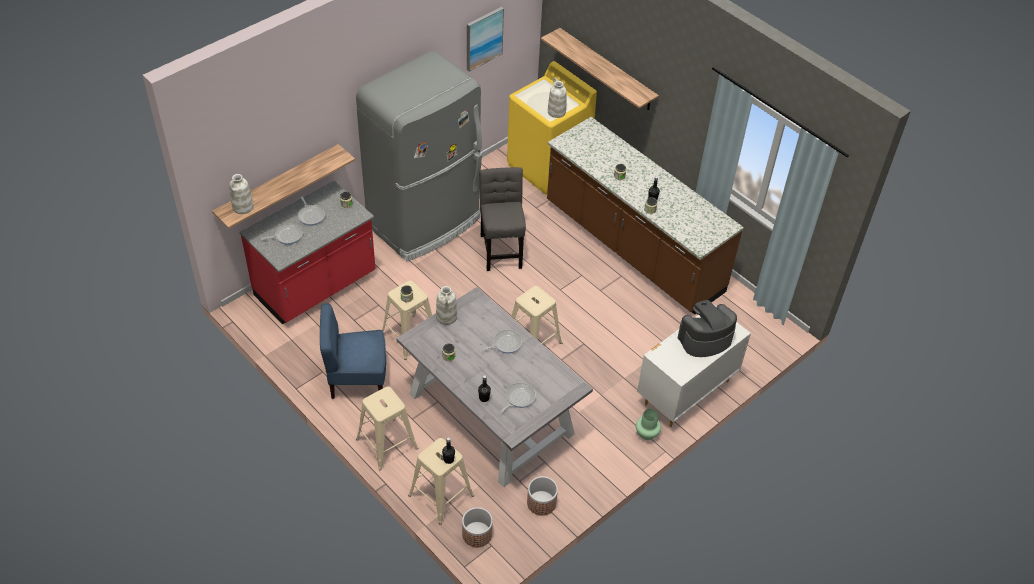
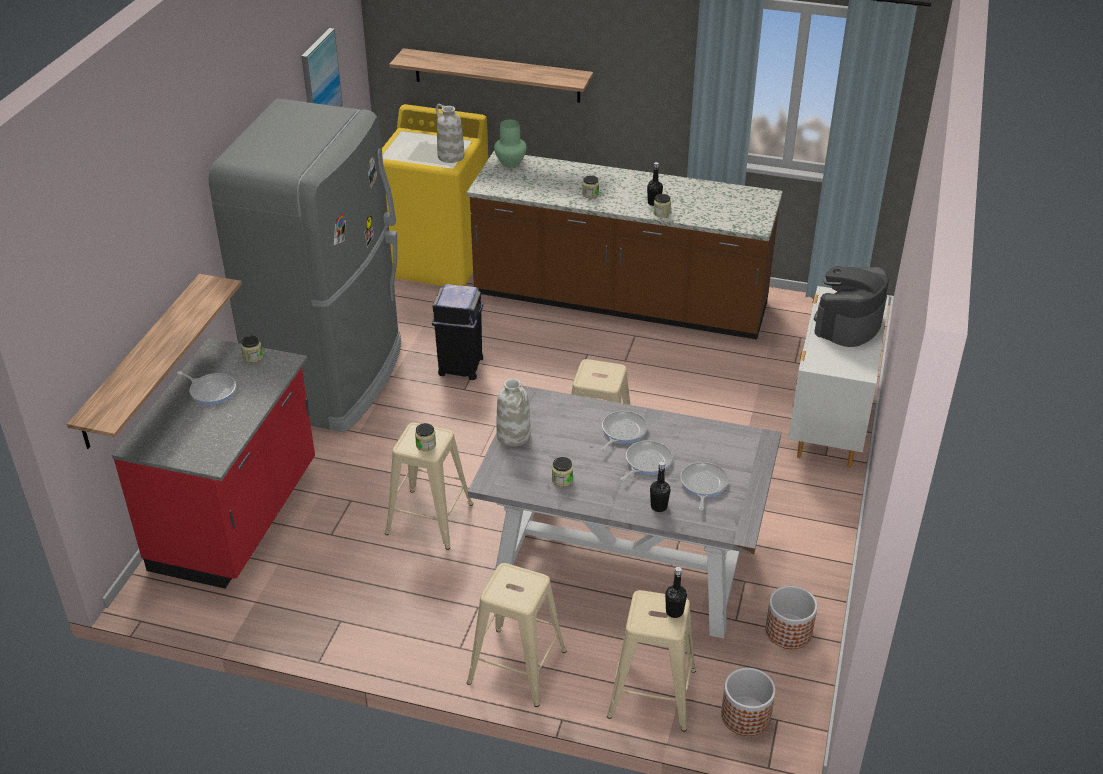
camera: 30 degrees left, 10 degrees down
(243, 207) = (117, 400): white vase -> none
(287, 236) = (195, 429): frying pan -> frying pan (646, 462)
(357, 379) = (401, 606): blue chair -> none
(501, 248) = (460, 367): grey chair -> black trash can
(647, 434) = (832, 488): green vase -> green vase (511, 162)

